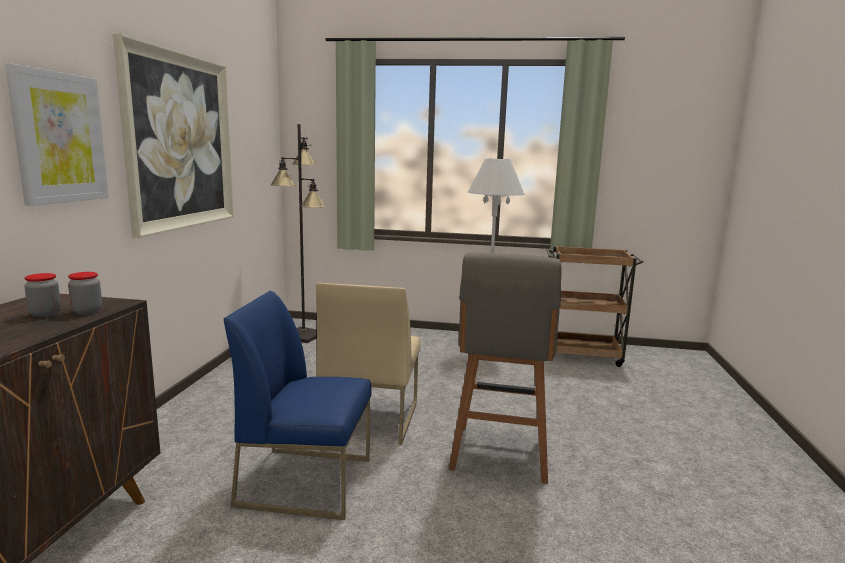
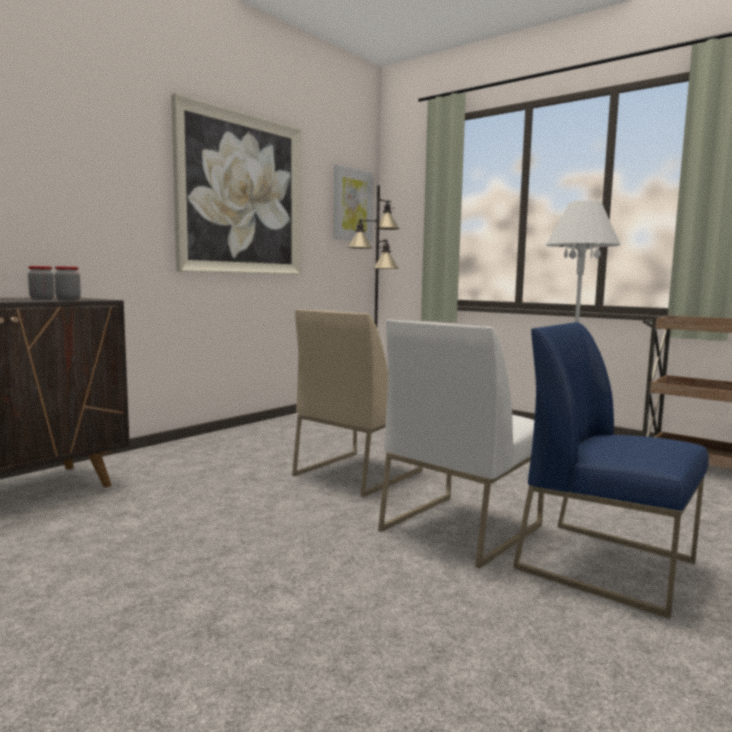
camera: 30 degrees right, 5 degrees down
(60, 138) = (108, 175): picture -> picture (352, 205)
(307, 481) = (242, 502): blue chair -> blue chair (607, 565)
(499, 455) = (460, 527): grey stool -> white chair

